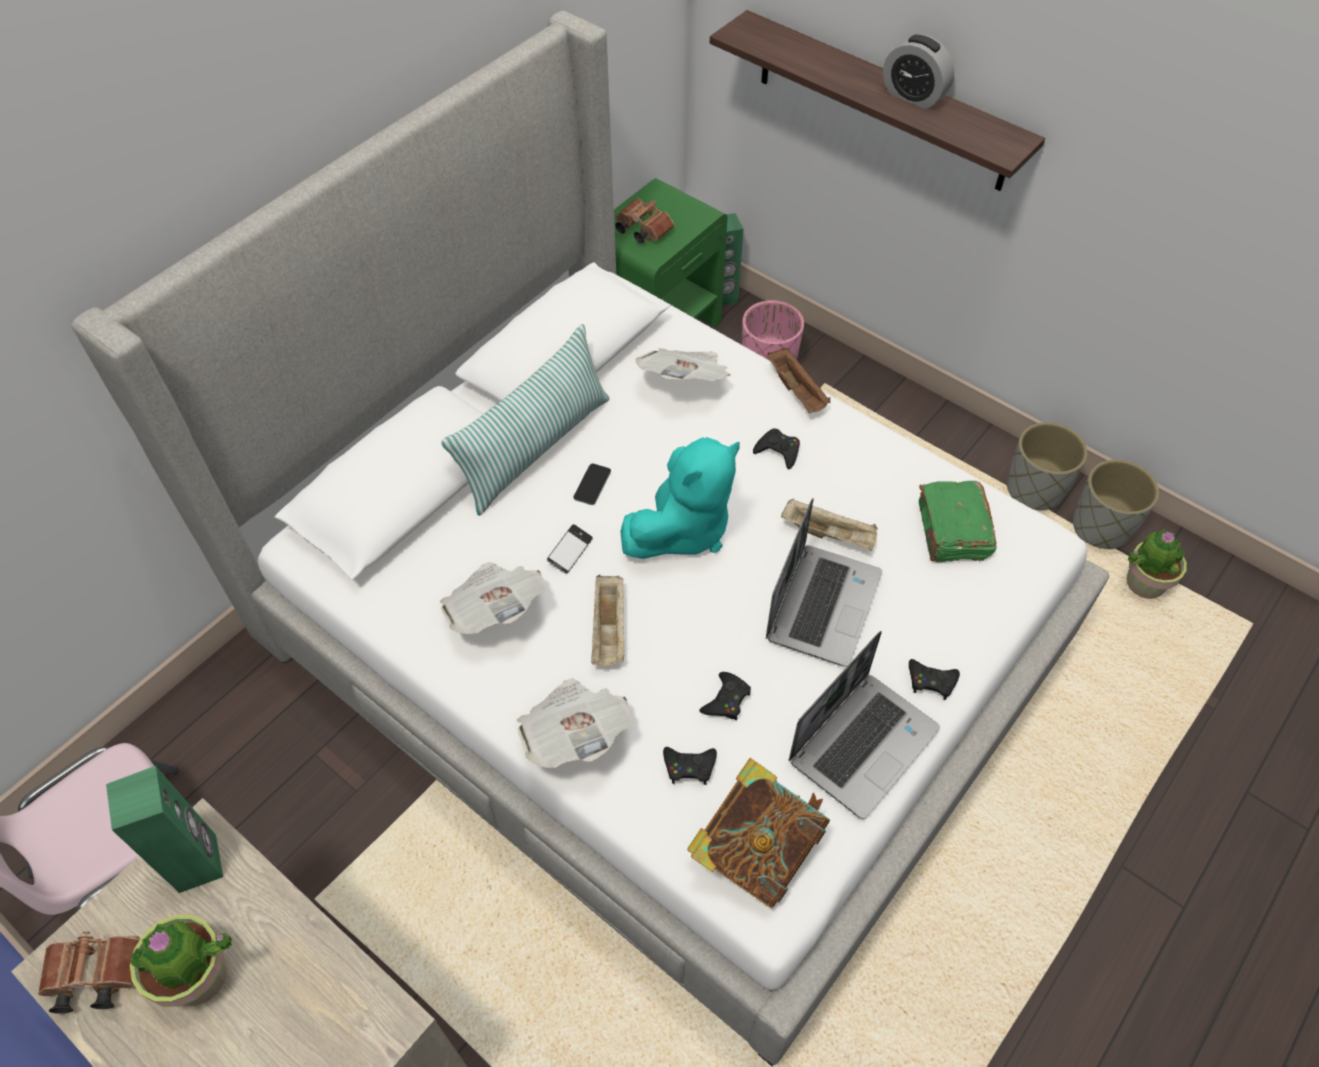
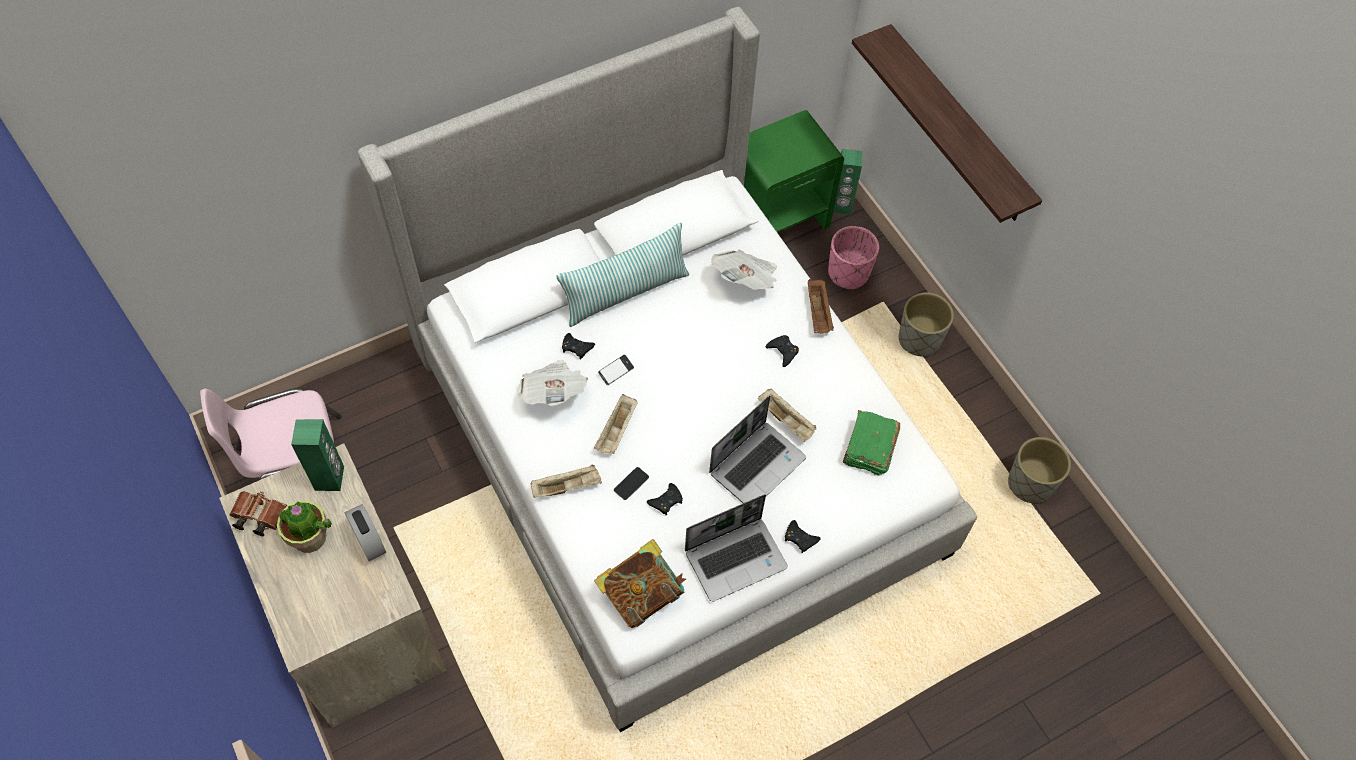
camera: 20 degrees right, 5 degrees up
(574, 734) = (567, 487): newspaper -> beige tray
(592, 484) = (650, 331): phone -> phone (631, 483)
(641, 229) = (774, 150): brown binoculars -> none
(683, 528) = (694, 382): turquoise plush toy -> none
(689, 766) = (624, 531): black game controller -> black game controller (576, 347)
(913, 96) = (968, 136): alarm clock -> alarm clock (369, 541)
(1034, 489) = (997, 438): grey planter -> grey planter (919, 339)
(1143, 584) = (1036, 535): potted plant -> none

